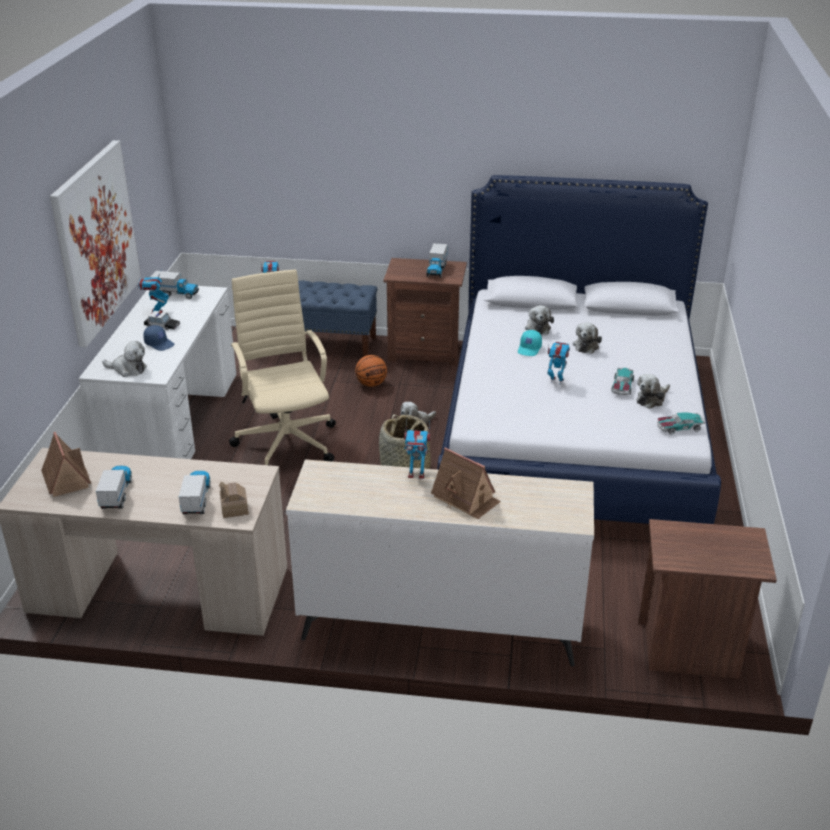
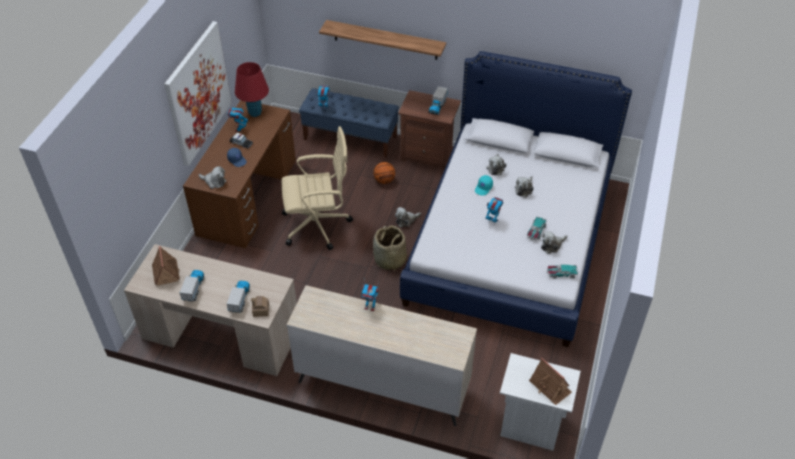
camera: 10 degrees right, 15 degrees up
(173, 420) = (248, 196): white desk -> brown desk
(176, 294) = (255, 113): toy truck -> red table lamp
(286, 442) = (318, 225): beige office chair -> beige office chair turned 90 degrees clockwise
(355, 183) = (385, 40): none -> shelf
(466, 498) = (394, 331): toy house -> toy house (550, 386)
(690, 650) = (530, 426): brown nightstand -> white nightstand

